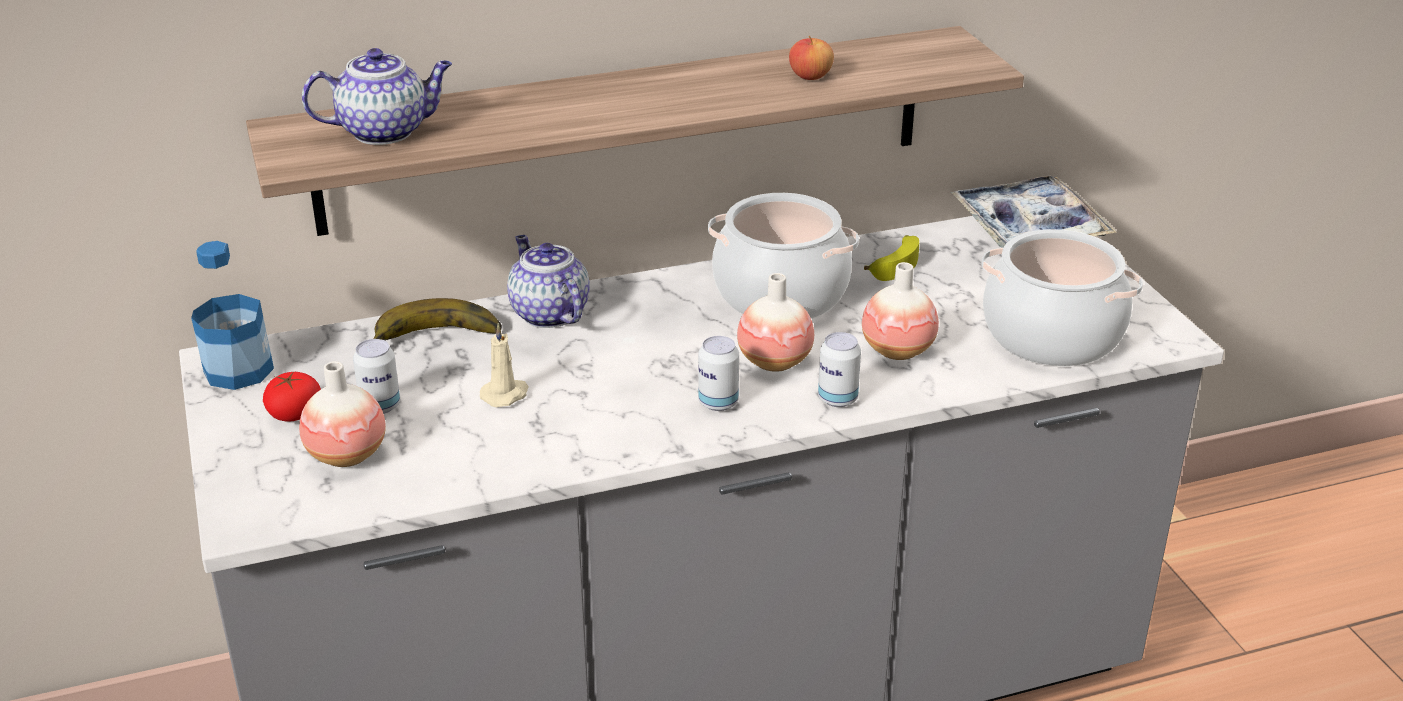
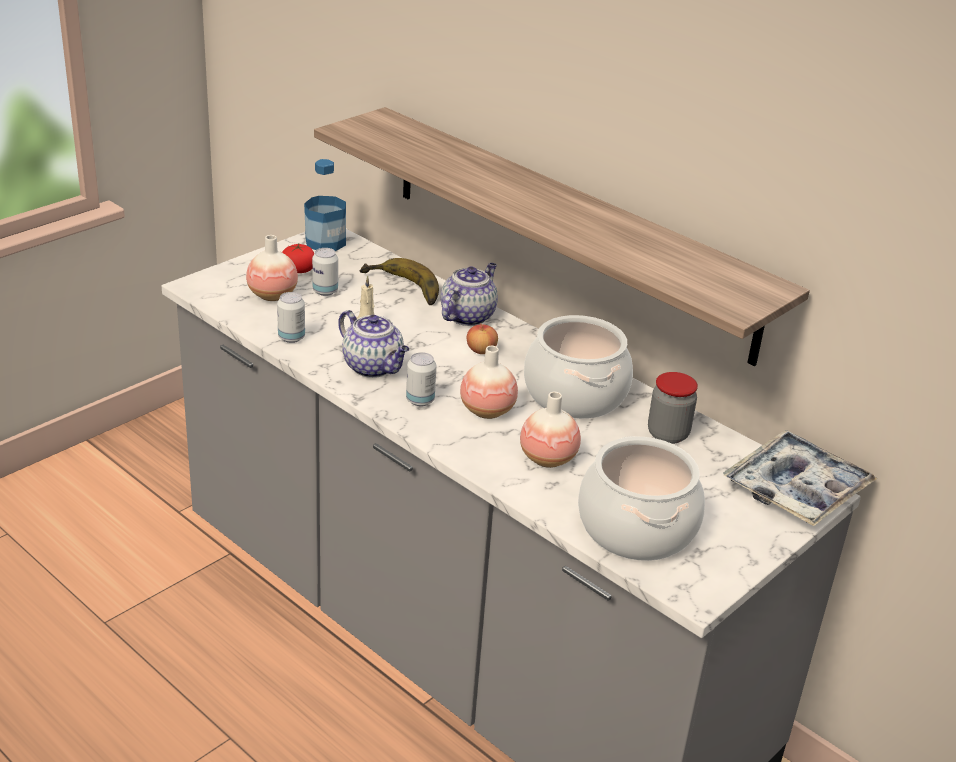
camera: 60 degrees right, 0 degrees up
(385, 131) = (406, 141): teapot -> teapot (374, 367)
(810, 76) = (635, 247): apple -> apple (481, 350)
(837, 399) = (463, 446): can -> can (291, 338)
(895, 264) = (668, 434): banana -> jar

